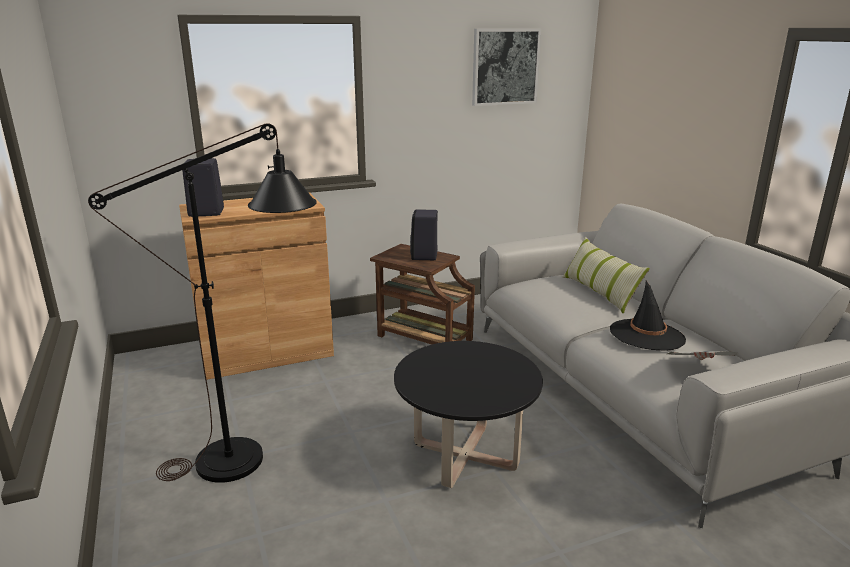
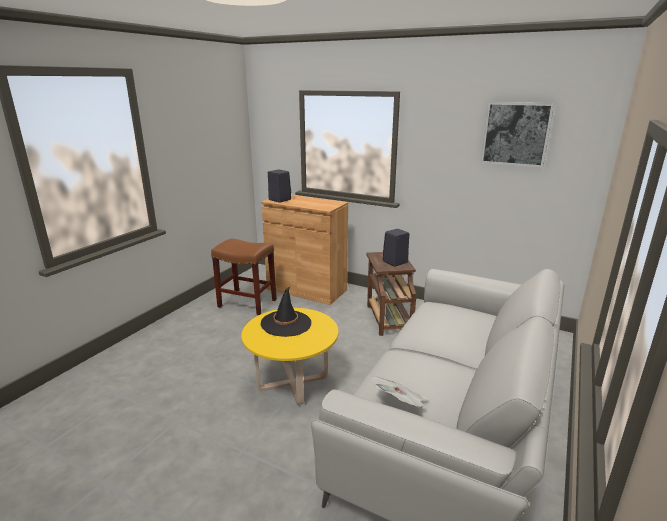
camera: 50 degrees right, 0 degrees up
(216, 410) = (248, 303): none -> brown stool
(249, 458) = (224, 328): black floor lamp -> none
(465, 455) = (292, 383): black coffee table -> yellow coffee table
(599, 292) = (465, 331): pillow -> none
(647, 335) = (423, 368): black hat -> black hat (286, 323)

